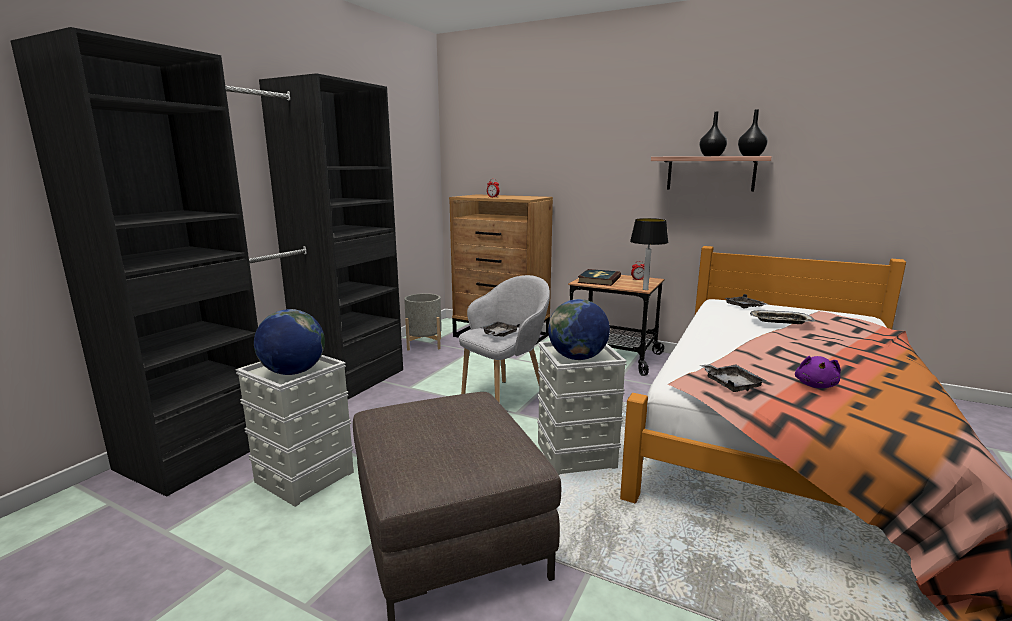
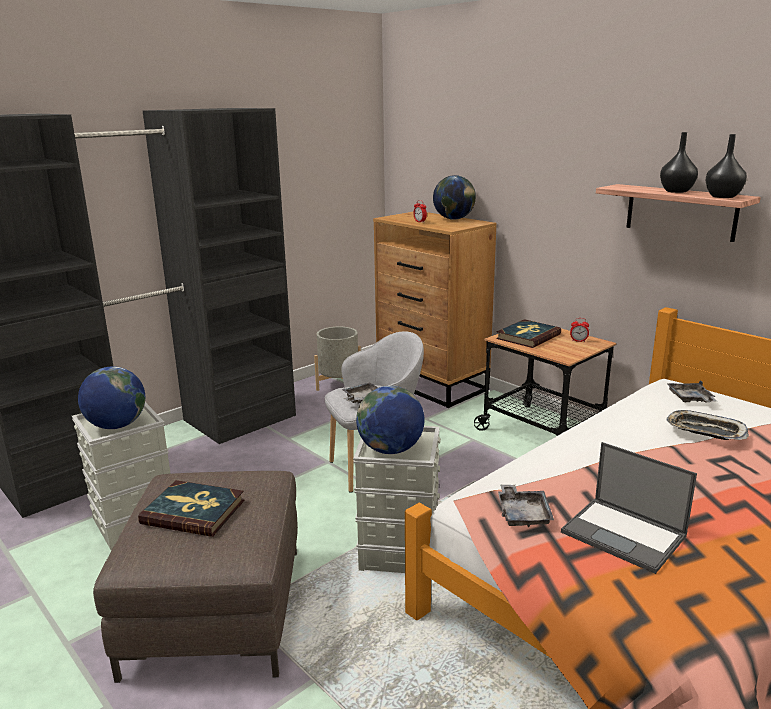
camera: 20 degrees right, 5 degrees up
(434, 432) = (194, 512): none -> book
(516, 196) = (454, 219): none -> globe
(645, 289) = (569, 359): table lamp -> none
(815, 385) = (625, 534): purple plush toy -> laptop

